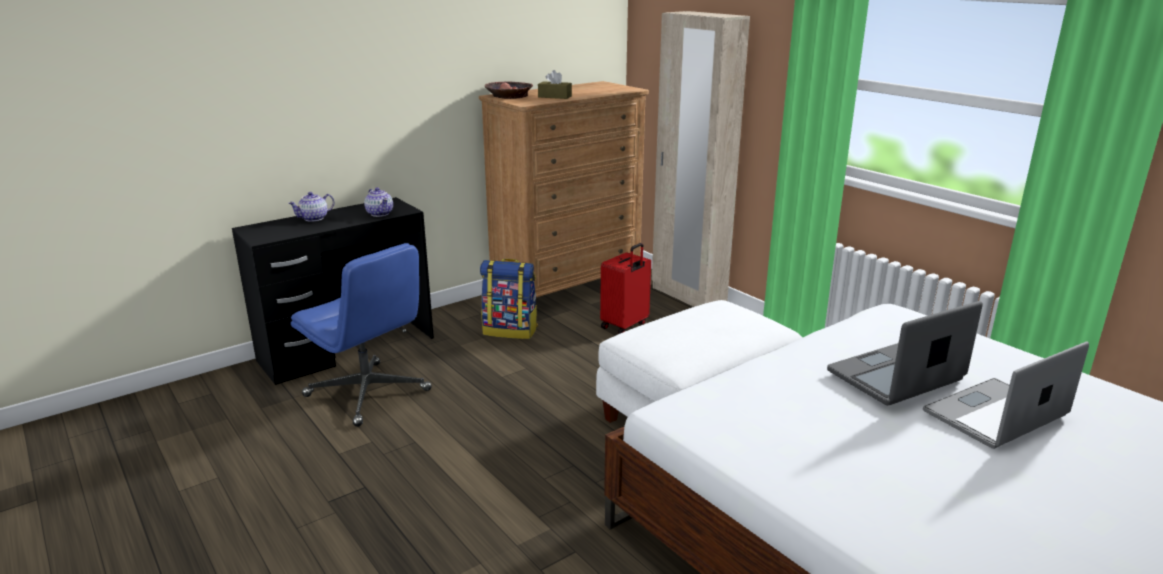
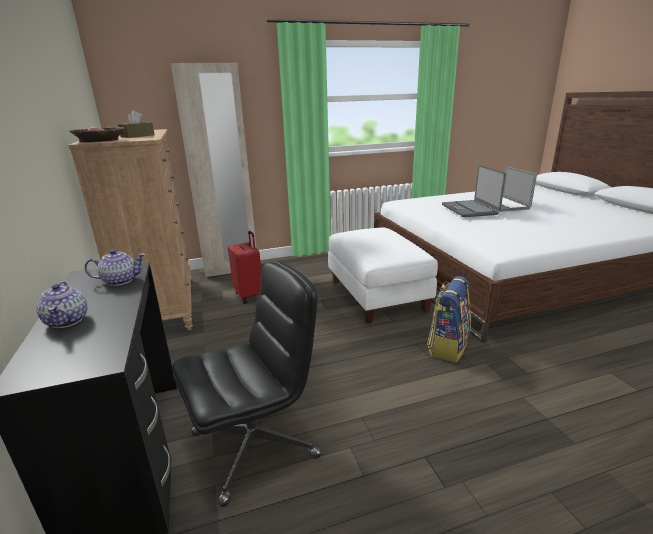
camera: 70 degrees left, 0 degrees up
(369, 393) = (256, 444): blue office chair -> black office chair
(510, 331) = (208, 342): backpack -> backpack (447, 346)

